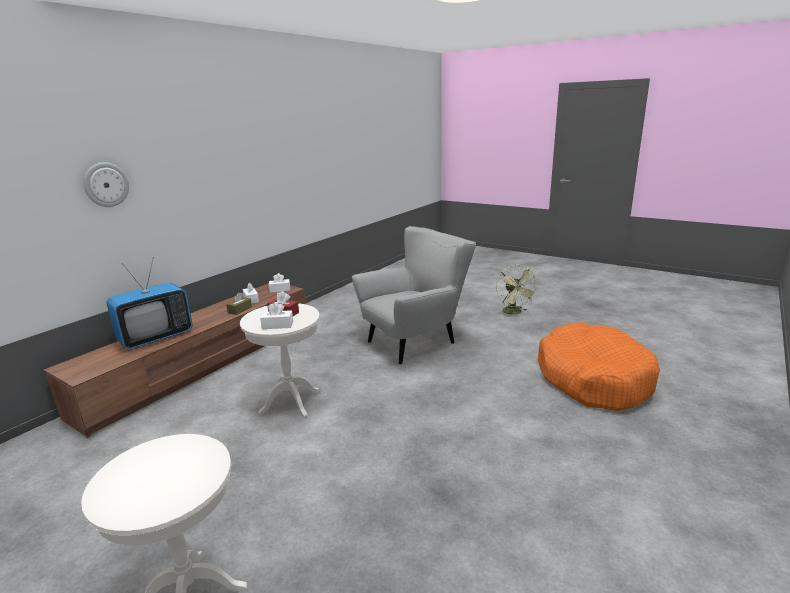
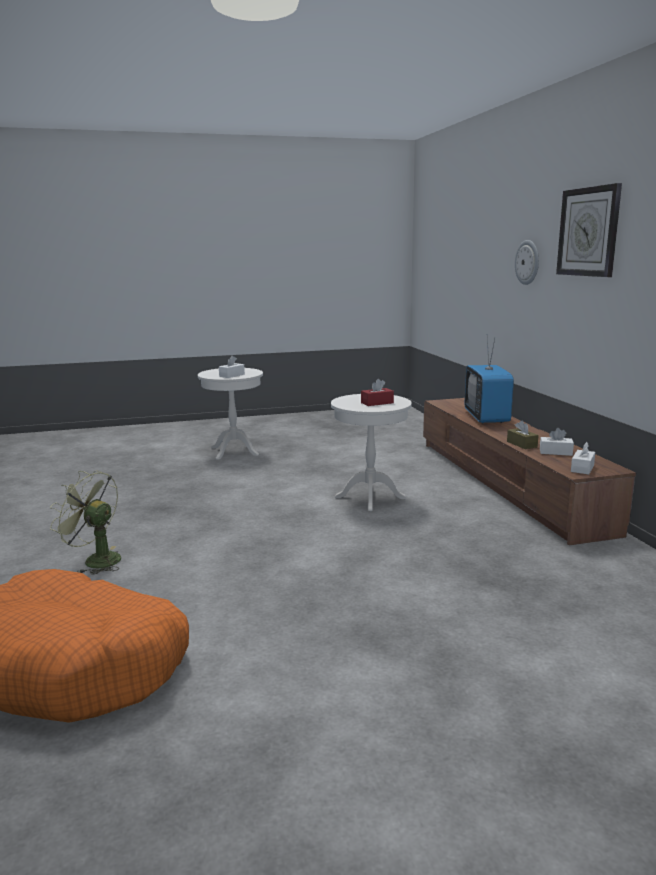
camera: 130 degrees right, 5 degrees down
(184, 149) = (588, 232): none -> wall clock
(277, 325) = (352, 399): white tissue box -> white tissue box (232, 375)
(417, 341) = (403, 597): grey armchair -> none
(514, 313) = (377, 778): green fan -> green fan (95, 560)

